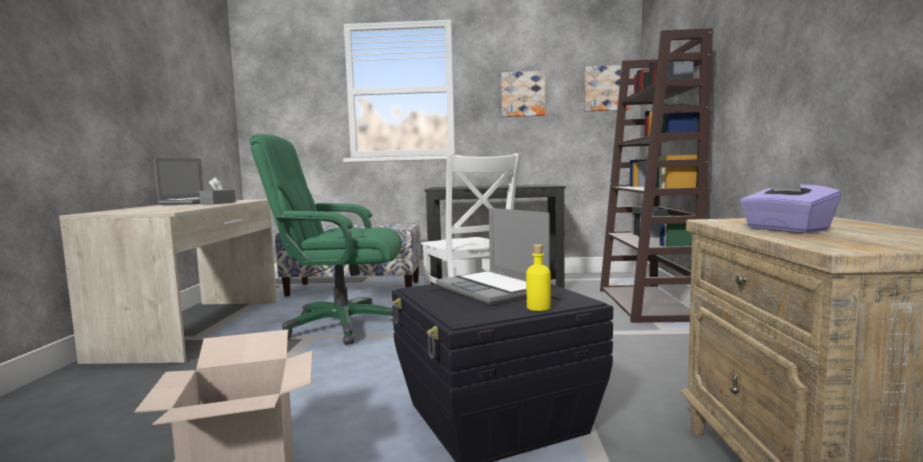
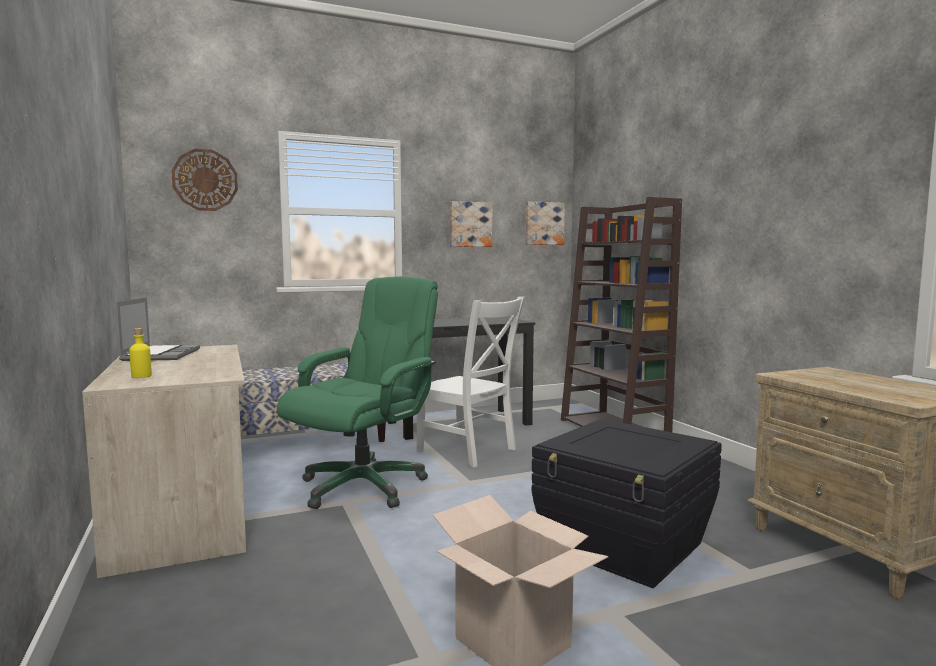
camera: 25 degrees left, 0 degrees up
(218, 203) = (204, 356): grey tissue box -> none
(289, 71) = (205, 180): none -> wall clock
(341, 326) = (363, 486): green office chair -> green office chair turned 150 degrees clockwise
(493, 289) = (617, 437): laptop -> none
(538, 307) = (683, 450): yellow bottle -> yellow bottle (141, 376)
(785, 229) = (844, 384): purple tissue box -> none

